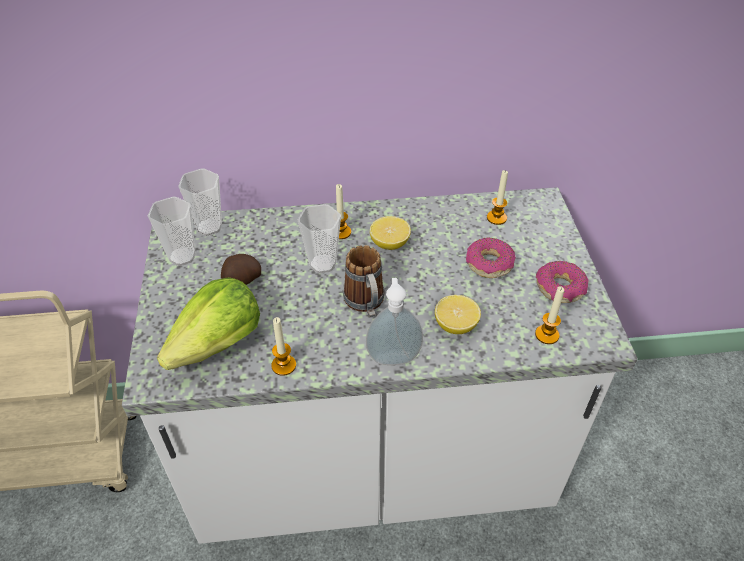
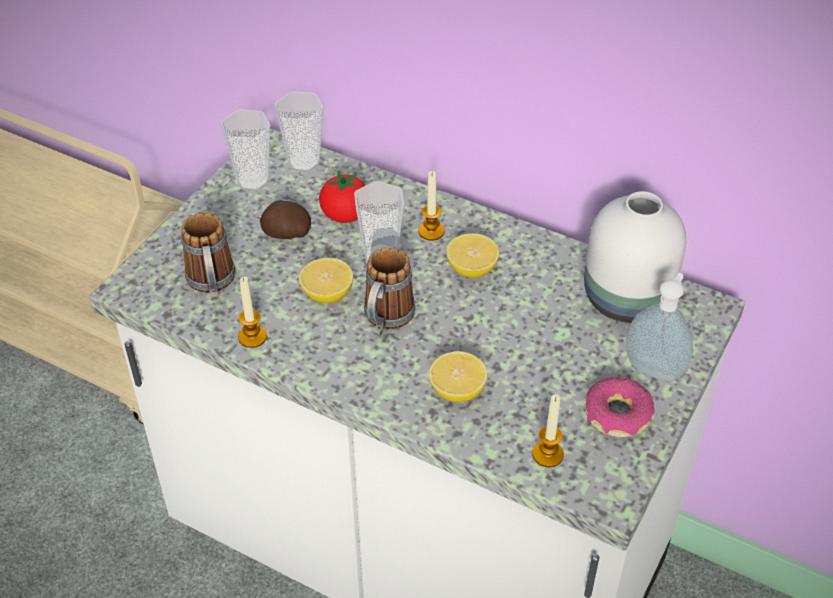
camera: 35 degrees right, 0 degrees up
(218, 344) = (212, 285): lettuce -> mug
(272, 249) = (345, 215): none -> tomato
(310, 307) = (327, 294): none -> lemon
(393, 356) = (363, 386): soap dispenser -> soap dispenser (654, 368)
(489, 264) = (561, 346): donut -> none
(496, 218) = (625, 300): candle -> white vase

